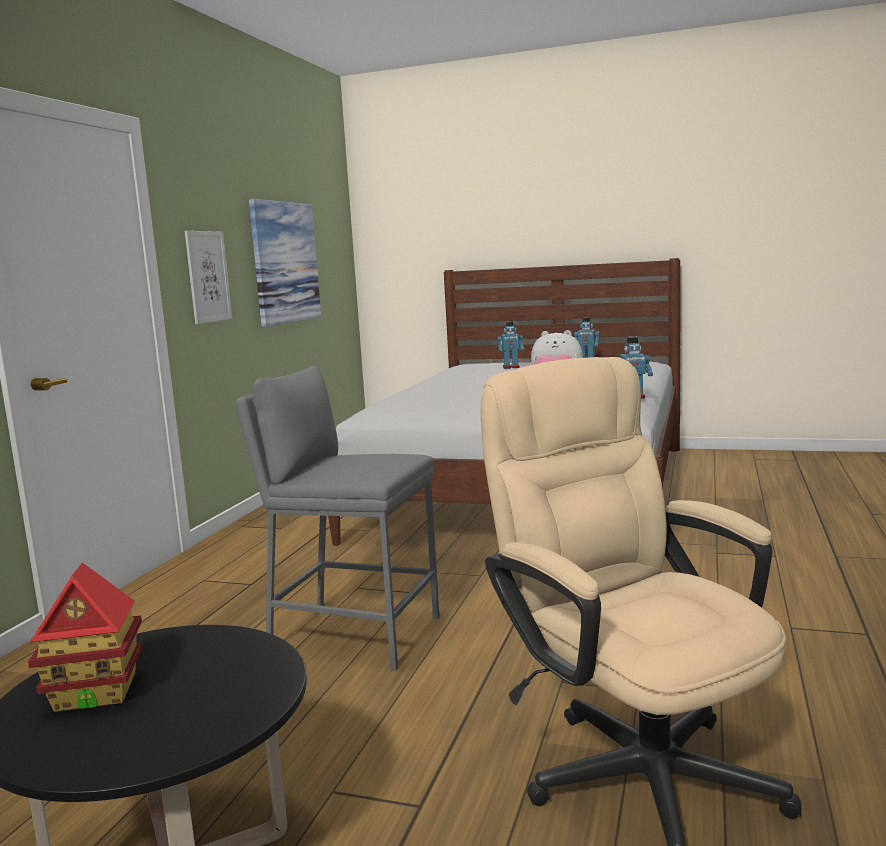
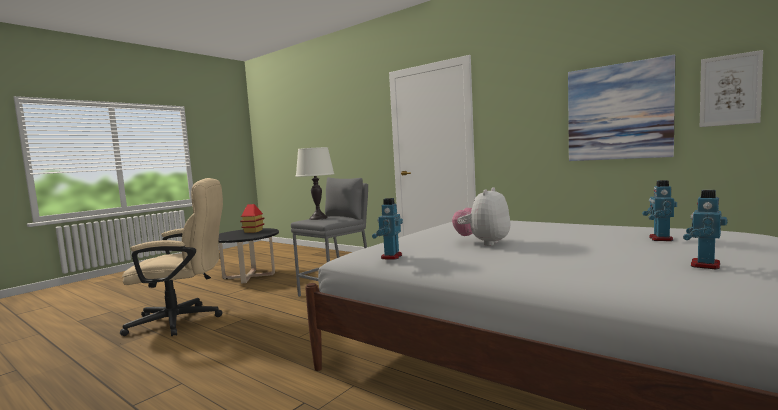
camera: 110 degrees right, 5 degrees down
(208, 276) = (514, 129): picture -> picture (729, 90)
(360, 466) = (318, 218): none -> white table lamp

